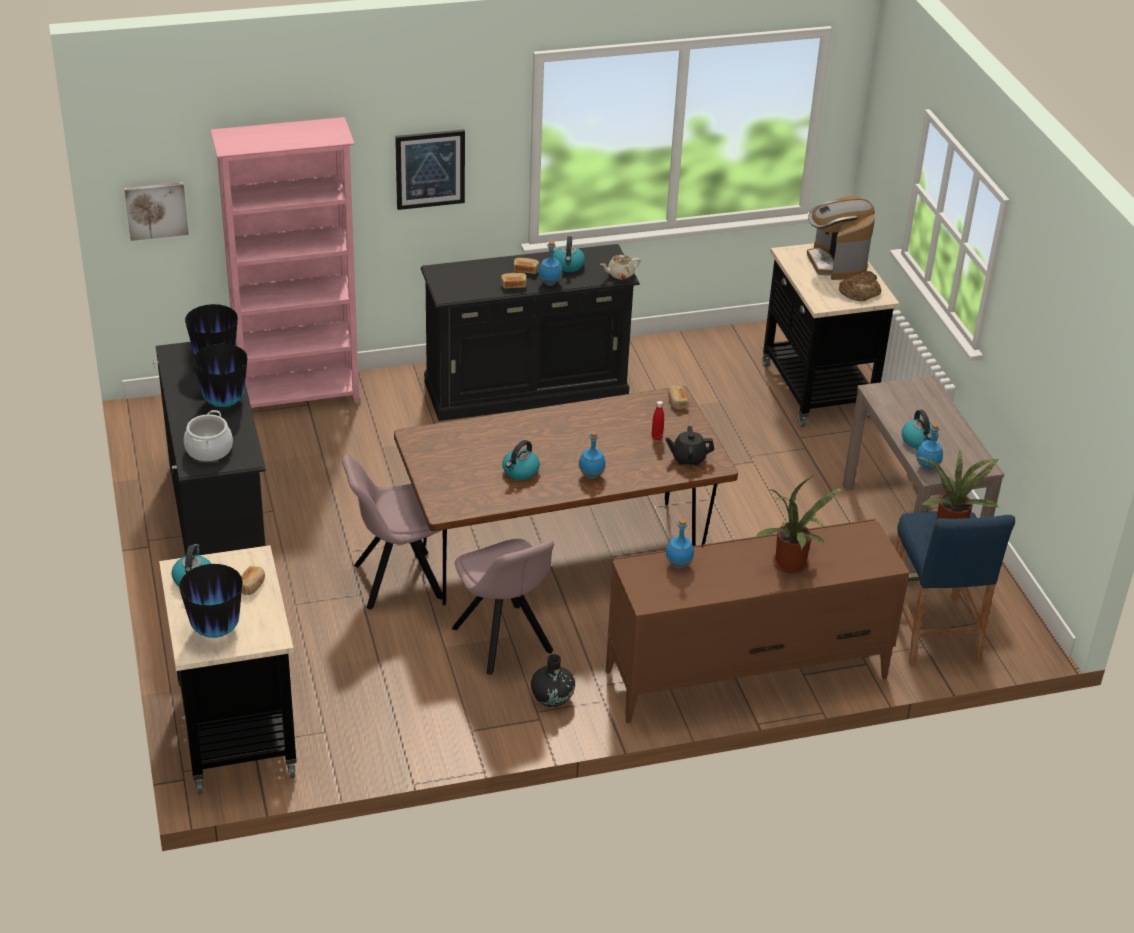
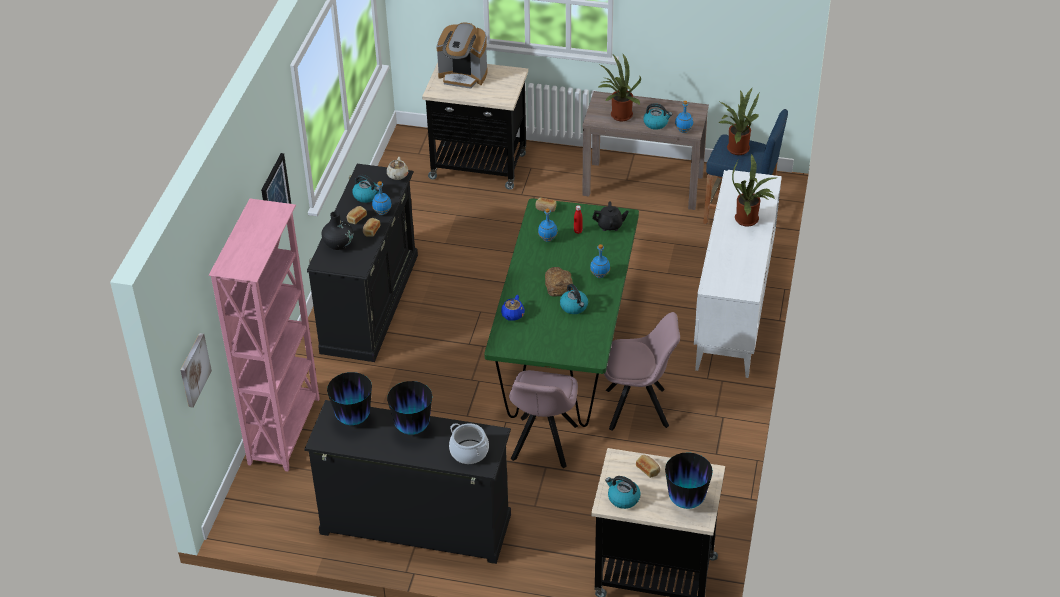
camera: 60 degrees left, 5 degrees up
(472, 431) = (512, 315): none -> blue teapot
(552, 698) = (707, 404): black vase -> black vase (338, 244)
(560, 551) = (564, 349): brown dining table -> green dining table
(678, 564) = (721, 266): blue bottle -> blue bottle (547, 239)
(688, 459) = (610, 225): black teapot -> black teapot turned 120 degrees counterclockwise
(745, 676) = (735, 309): brown dresser -> white dresser
(860, 290) = (502, 78): bread -> bread (558, 285)
(903, 408) = (619, 116): none -> potted plant

